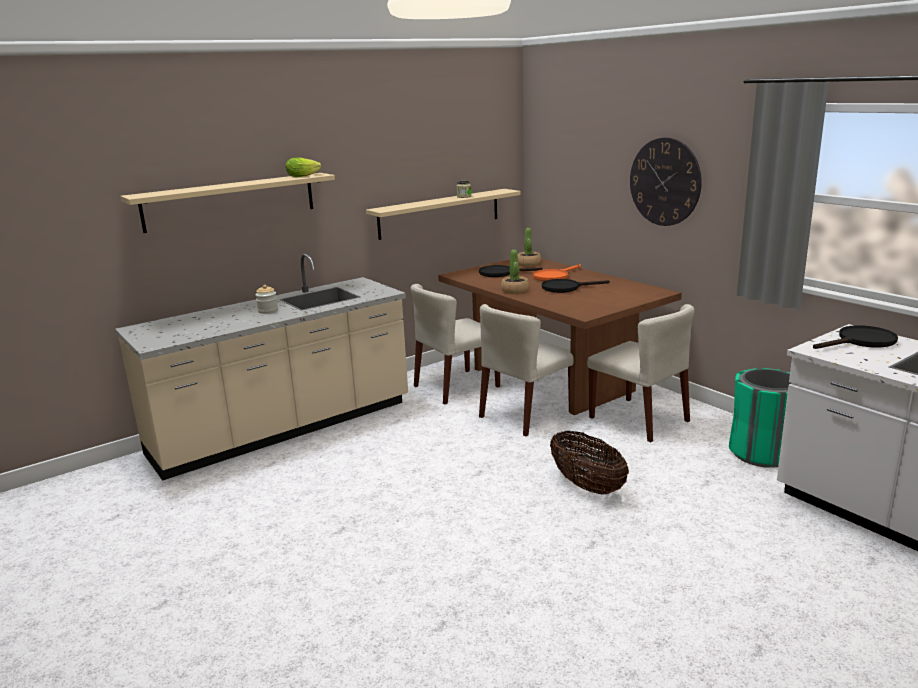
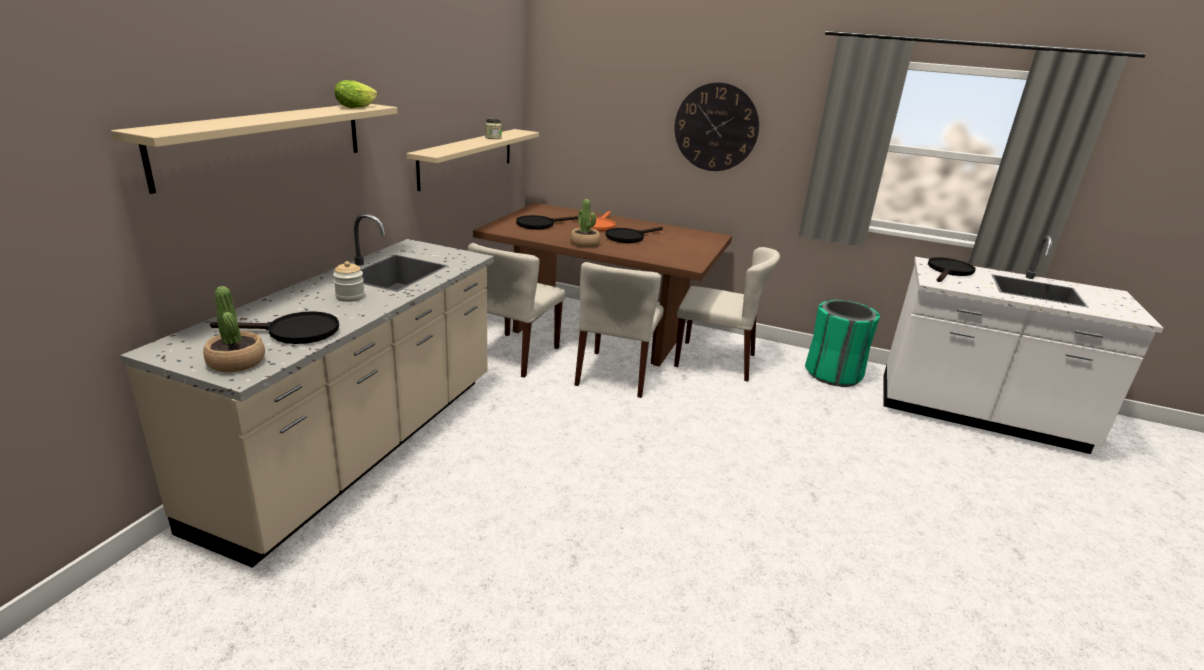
camera: 35 degrees left, 5 degrees up
(207, 327) = (293, 332): none -> black frying pan
(529, 264) = (552, 212): potted plant -> potted plant (236, 362)
(587, 486) = (747, 437): basket -> none

